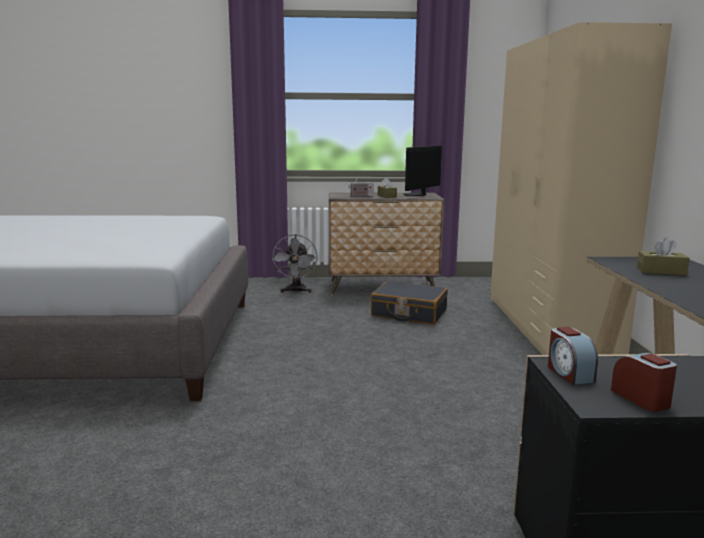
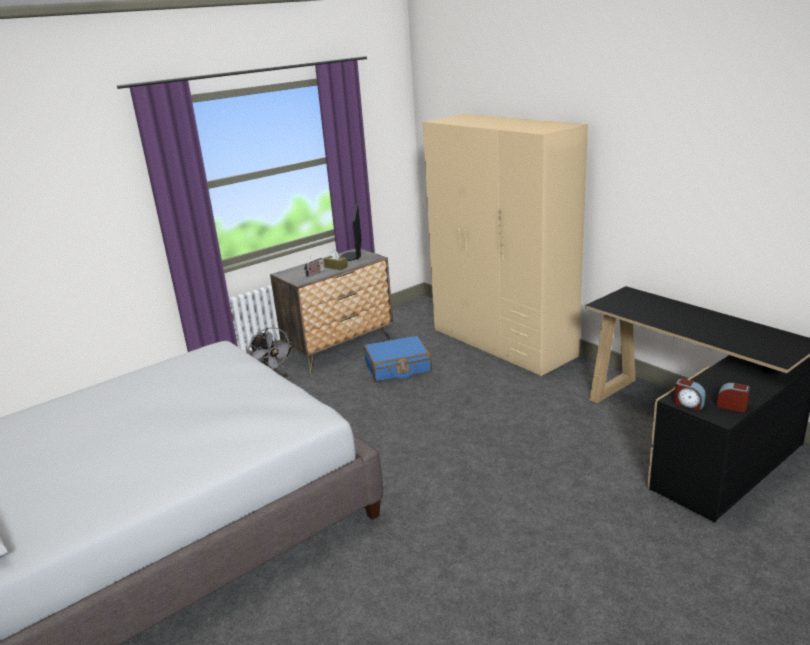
camera: 35 degrees left, 10 degrees up
(409, 313) = (398, 368): black suitcase -> blue suitcase
(661, 271) = (639, 307): brown tissue box -> none

